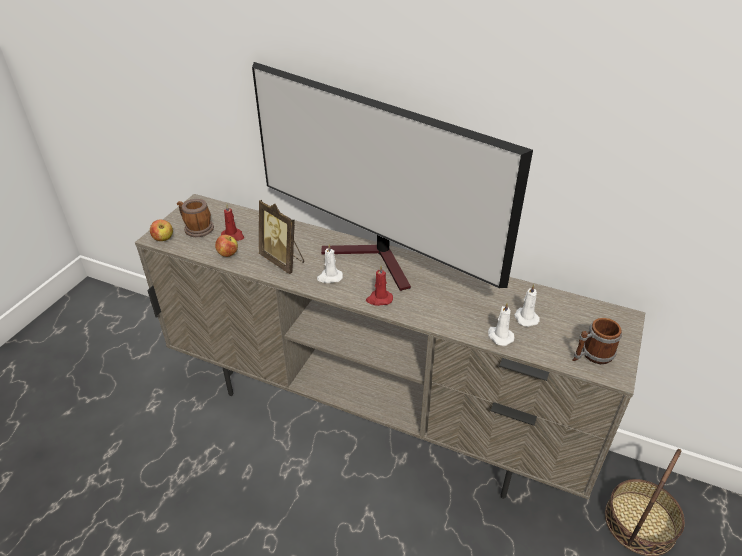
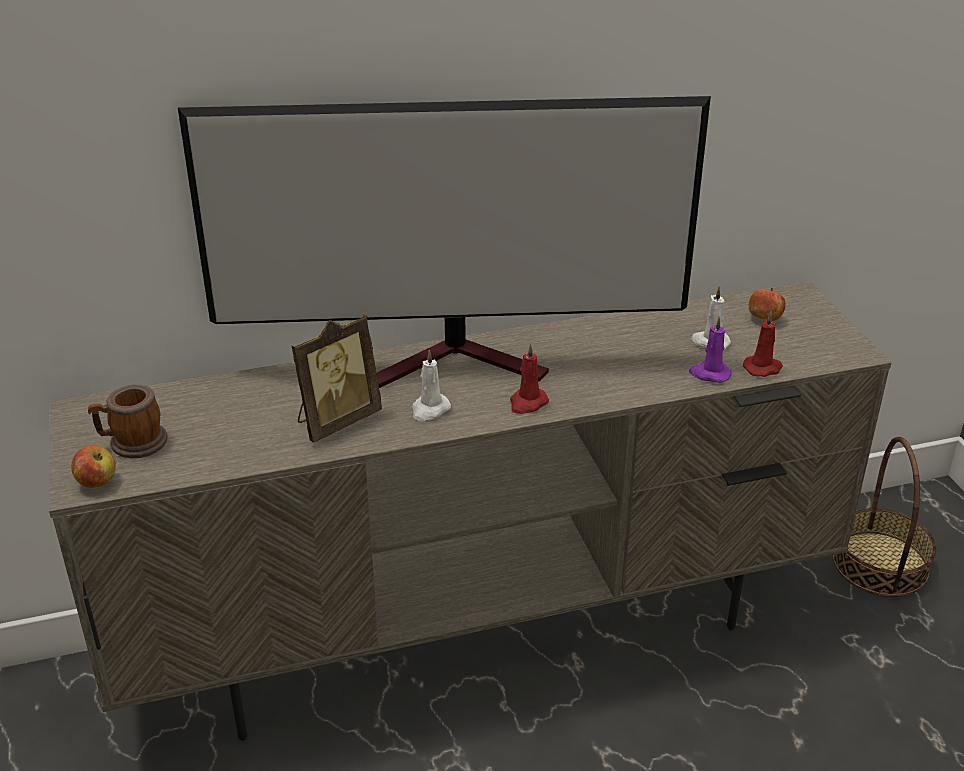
camera: 40 degrees left, 5 degrees down
(228, 254) = (239, 451): apple -> apple (764, 319)
(233, 236) = (211, 426): red candle -> red candle (763, 368)
(283, 260) = (336, 420): picture frame -> picture frame turned 45 degrees counterclockwise
(499, 336) = (709, 374): white candle -> purple candle
(592, 355) = (816, 346): mug -> none

